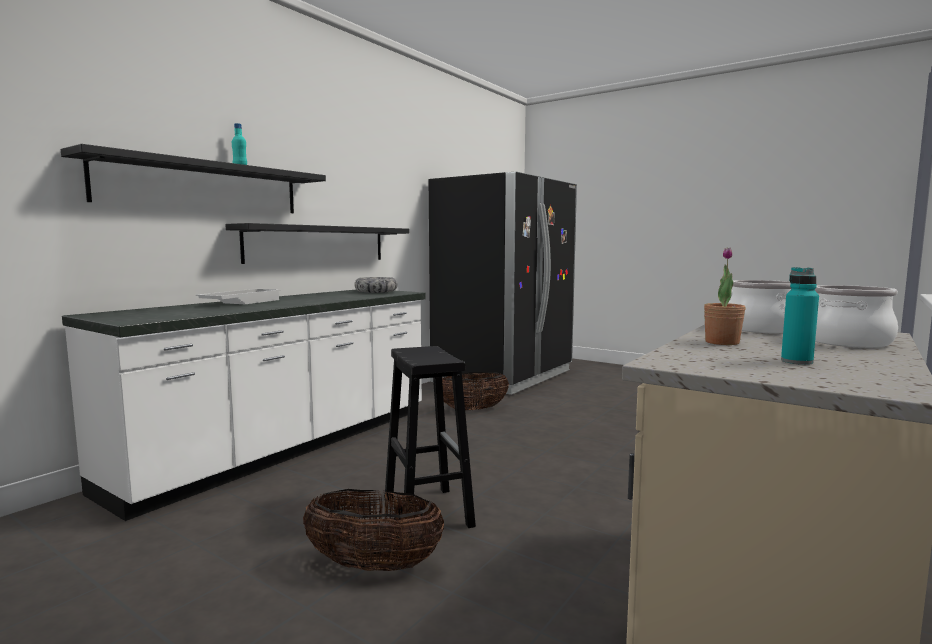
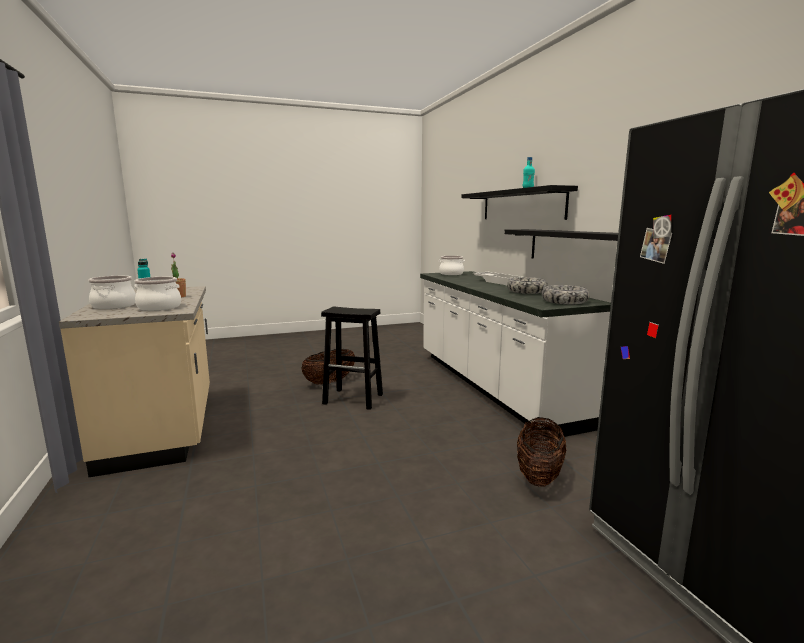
camera: 125 degrees right, 5 degrees up
(133, 316) = (451, 274): none -> cooking pot
(326, 296) = (526, 291): none -> bowl

